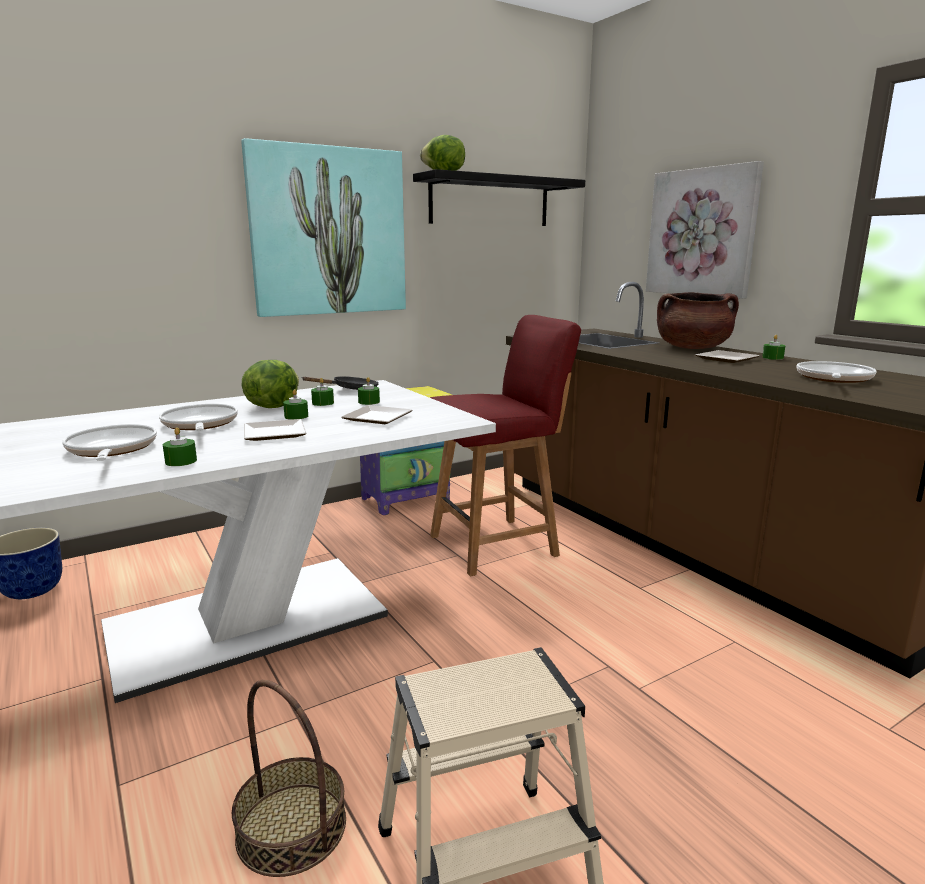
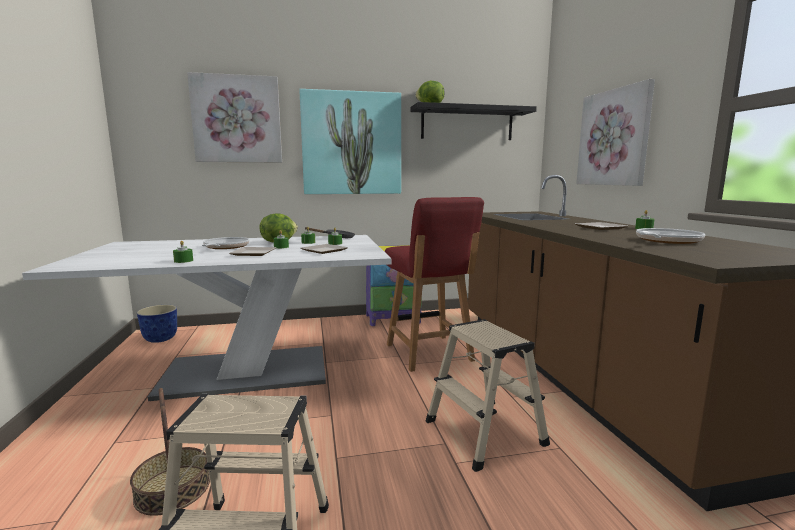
camera: 20 degrees right, 5 degrees down
(111, 450) = (162, 254): frying pan -> none
(133, 189) = (237, 119): none -> picture
(496, 545) = (429, 353): red chair -> red chair turned 75 degrees clockwise
(643, 641) = (485, 432): none -> beige step ladder
(692, 348) = (589, 222): brown cooking pot -> none

